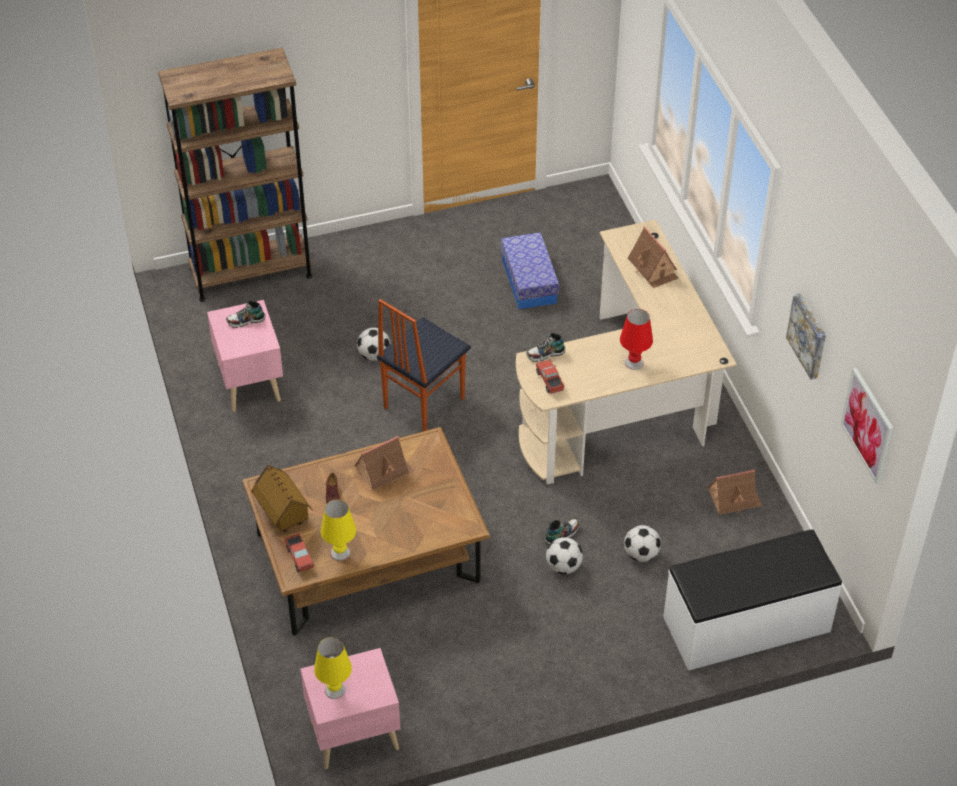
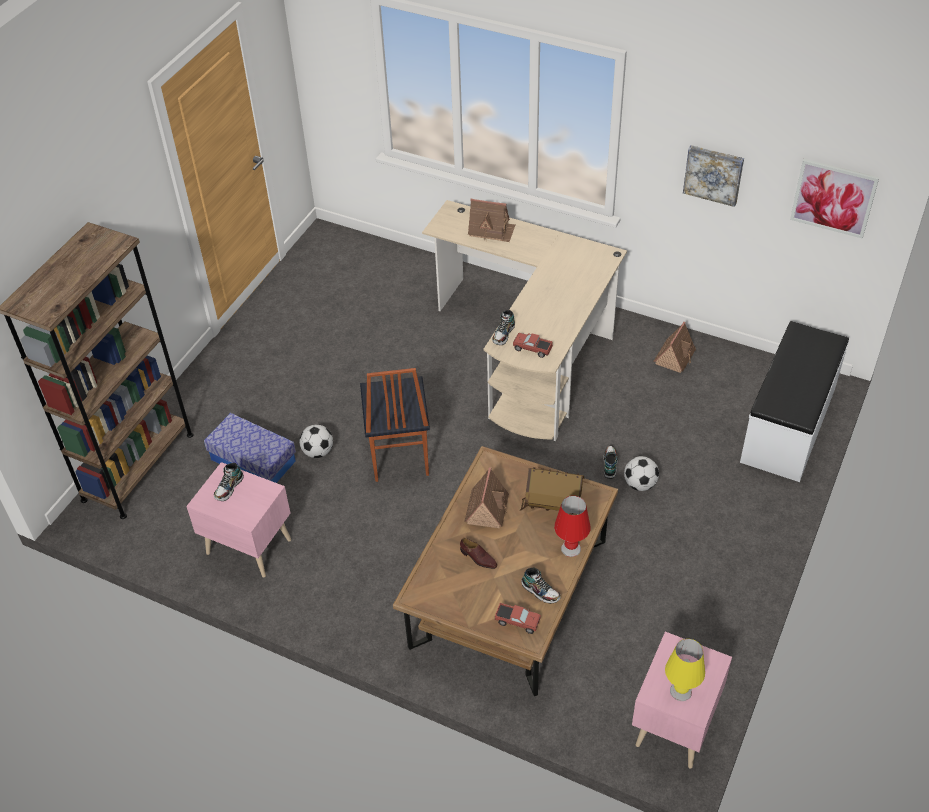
camera: 45 degrees left, 0 degrees up
(283, 514) = (461, 602): toy house -> toy house (553, 504)
(340, 552) = (540, 591): yellow table lamp -> shoe
(529, 281) = (358, 321): storage box -> storage box (253, 460)
(634, 362) = (566, 296): red table lamp -> red table lamp (570, 548)
(641, 554) = (673, 435): football -> none

